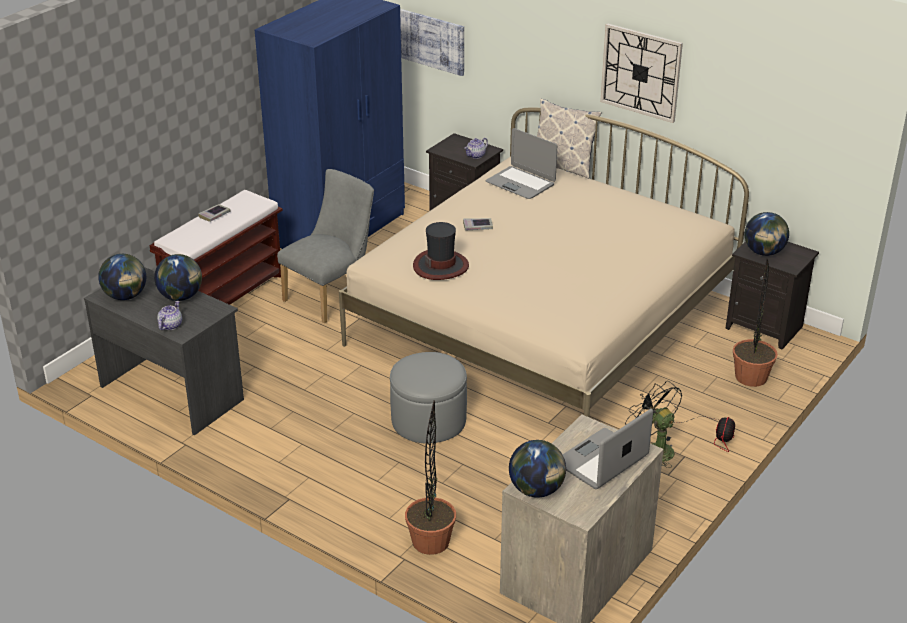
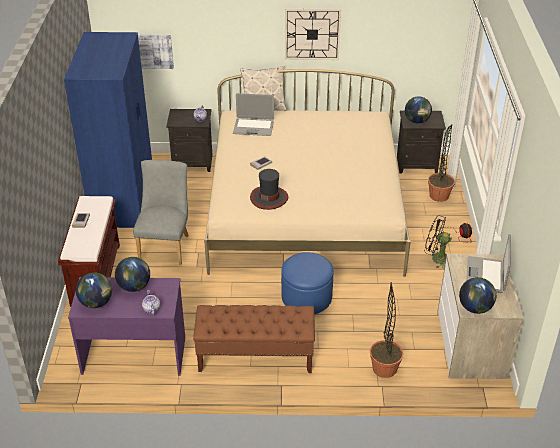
camera: 35 degrees left, 5 degrees up
(172, 392) = (134, 354): grey desk -> purple desk
(294, 455) = (255, 357): none -> brown bench
(428, 420) = (306, 297): grey ottoman -> blue ottoman

